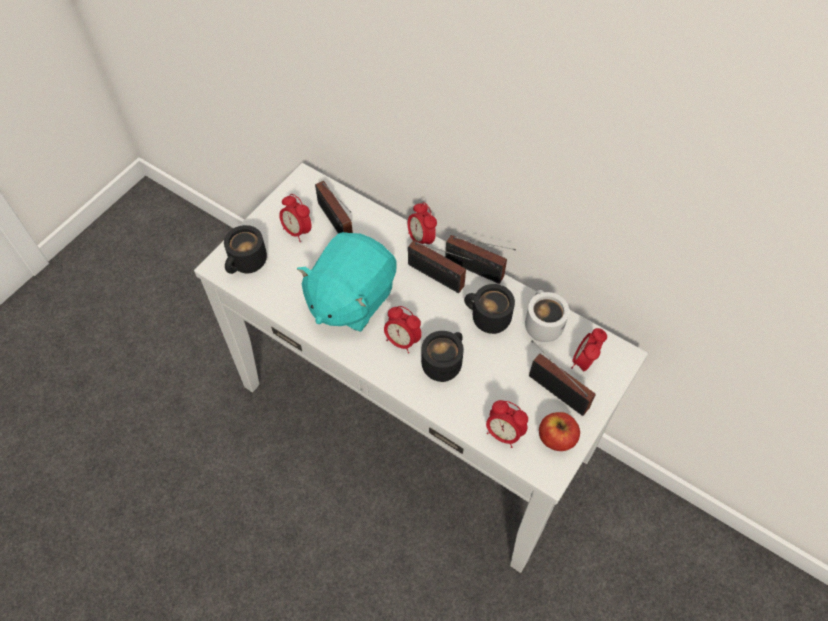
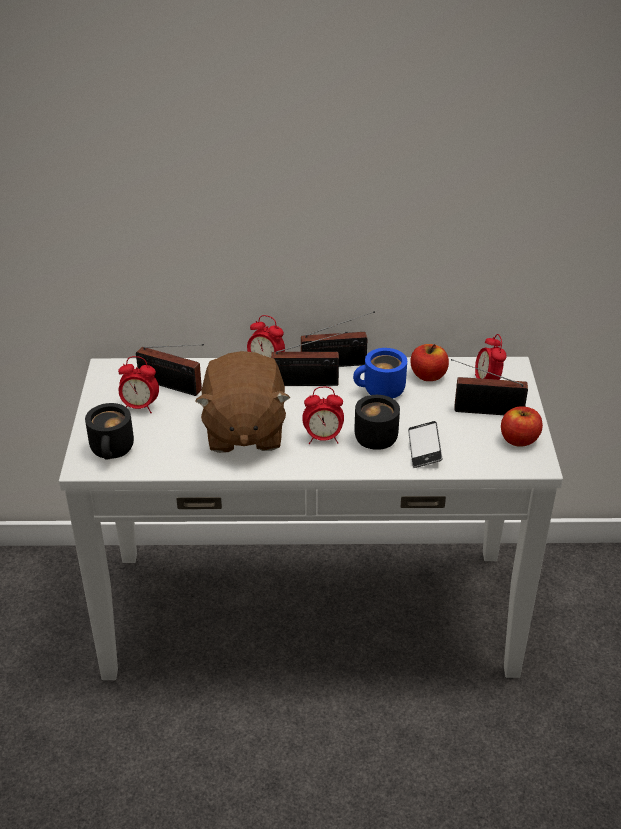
camera: 35 degrees left, 20 degrees down
(350, 298) = (243, 431): turquoise plush toy -> brown plush toy
(471, 399) = (424, 448): none -> phone
(487, 319) = (380, 391): black mug -> blue mug
(503, 433) = (475, 457): alarm clock -> none
(540, 325) = (428, 375): white mug -> apple

